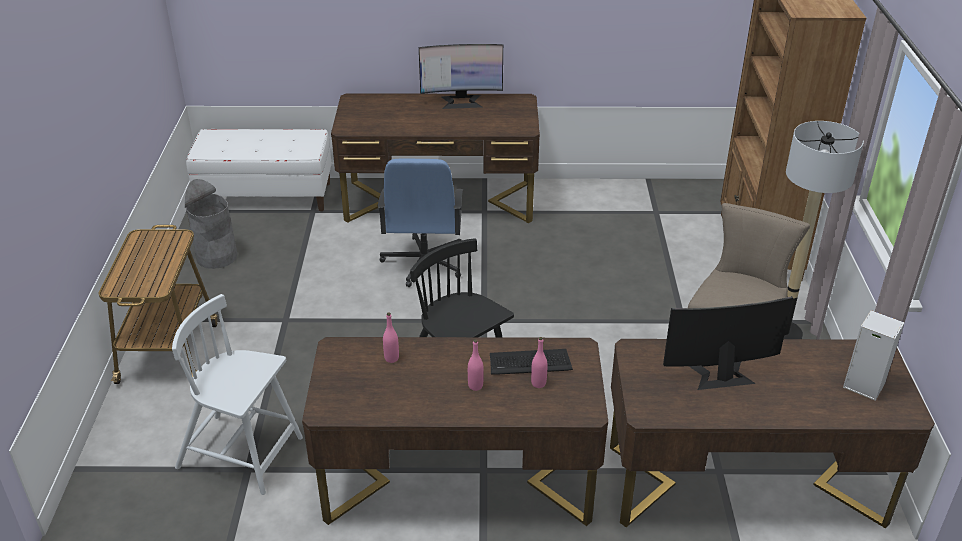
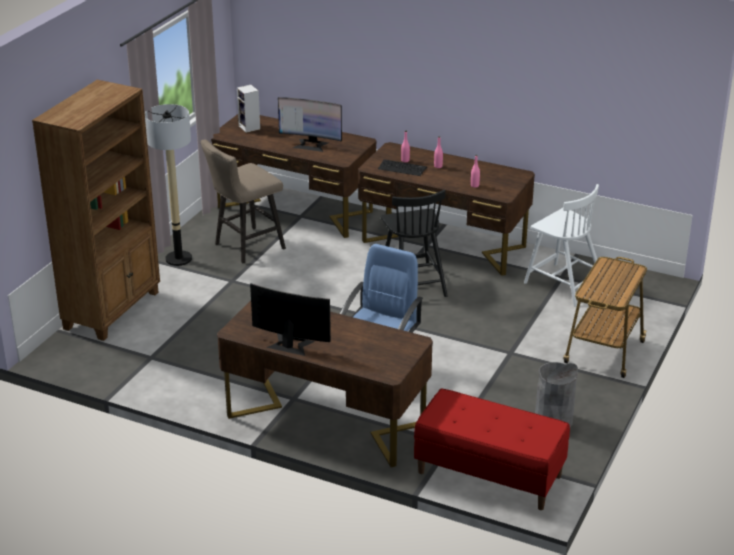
camera: 155 degrees left, 5 degrees down
(266, 196) = (489, 474): white bench -> red bench

